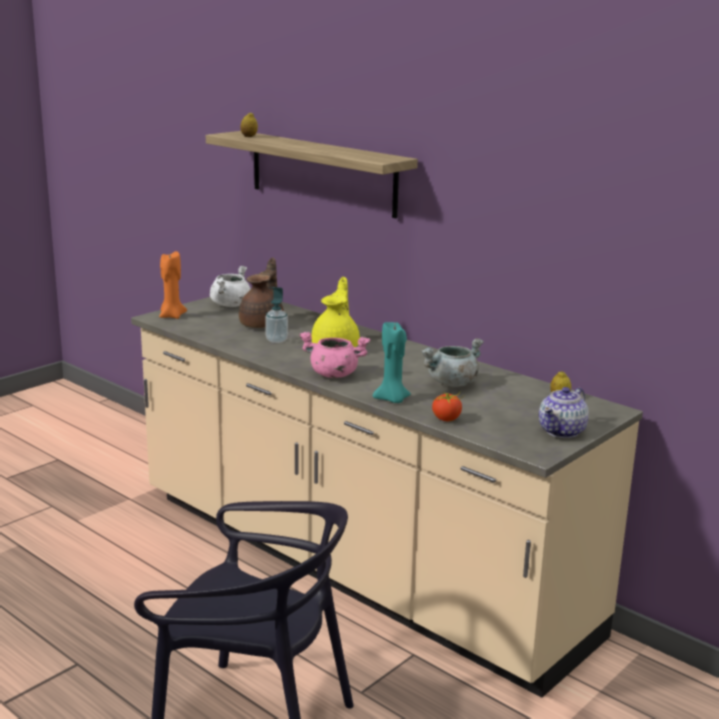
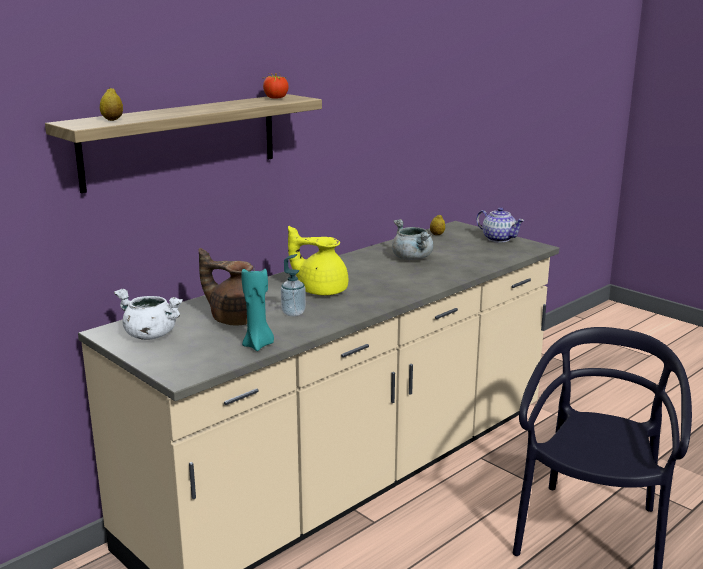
camera: 85 degrees left, 0 degrees up
(172, 316) = (184, 366): orange candle -> none
(333, 374) = (394, 293): pink cooking pot -> none
(392, 400) = (452, 276): turquoise candle -> turquoise candle (258, 345)
(446, 419) = (487, 263): tomato -> tomato (275, 98)

